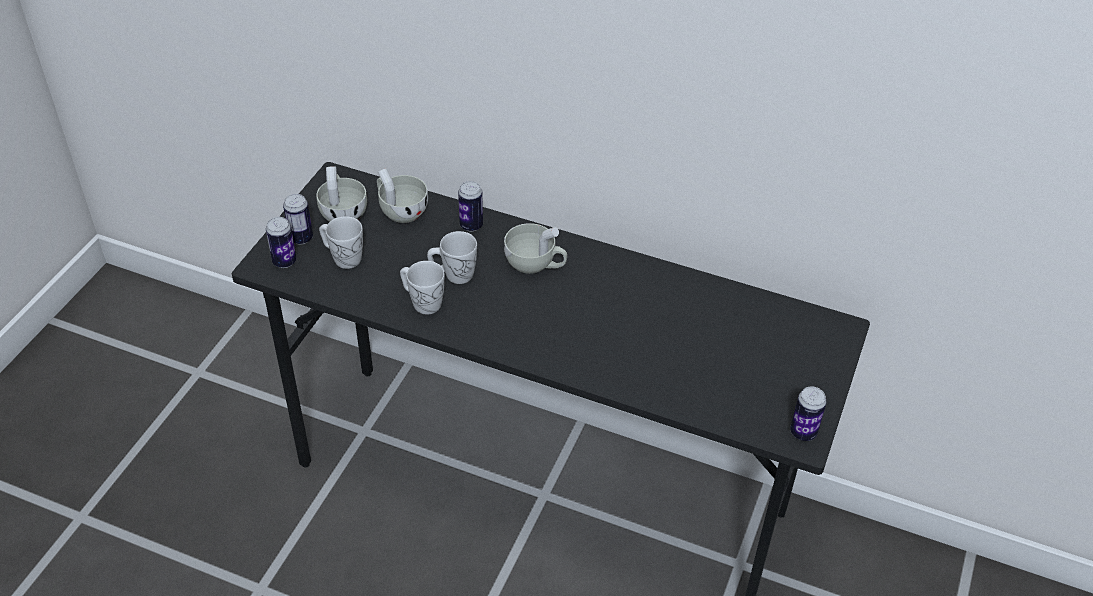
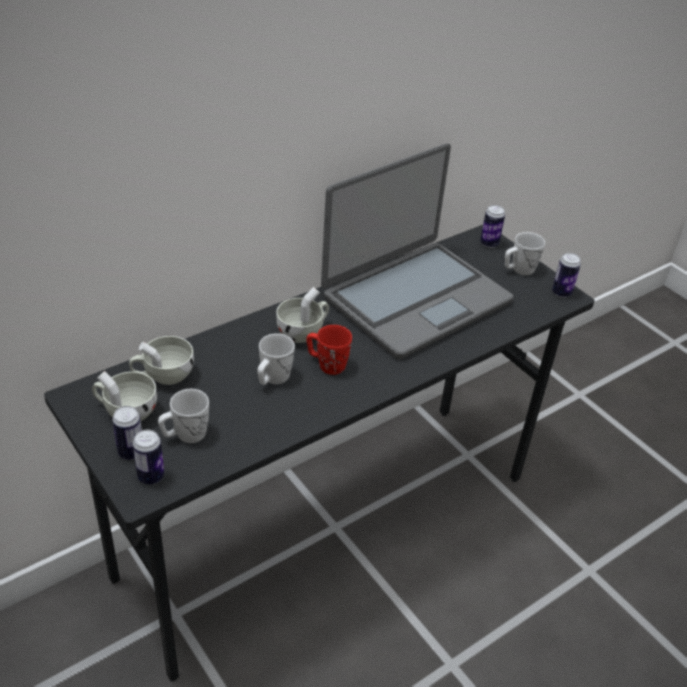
camera: 60 degrees left, 5 degrees down
(422, 302) = (287, 410): white mug -> white mug (519, 270)
(471, 225) = (225, 344): can -> can (489, 244)
(504, 299) = (327, 364): none -> red mug
(665, 318) = (415, 298): none -> laptop

